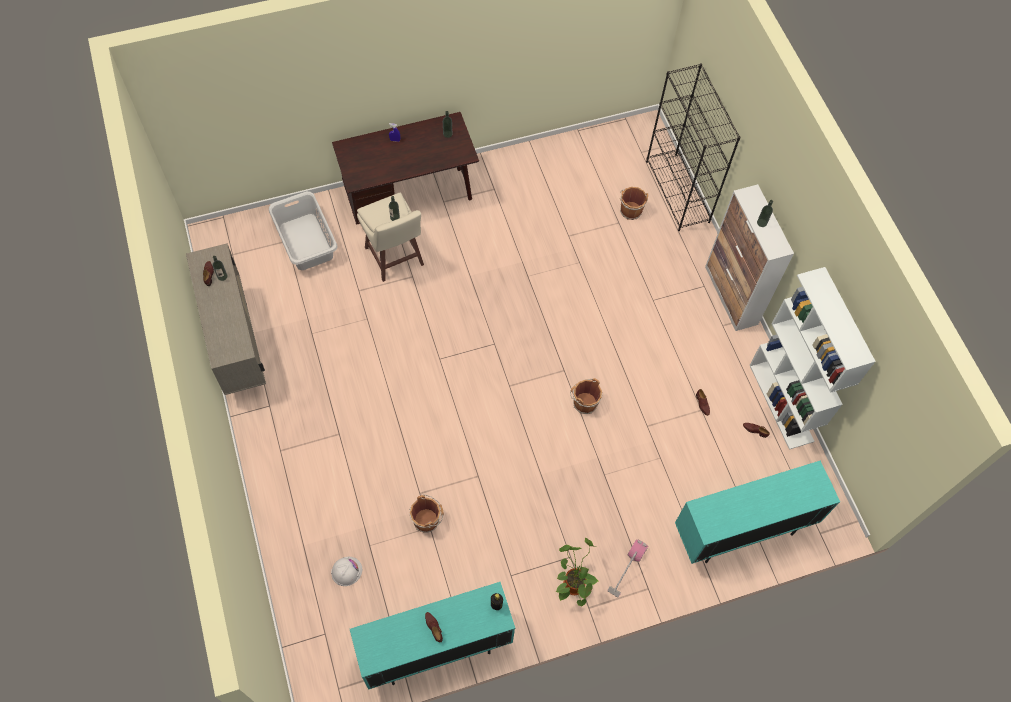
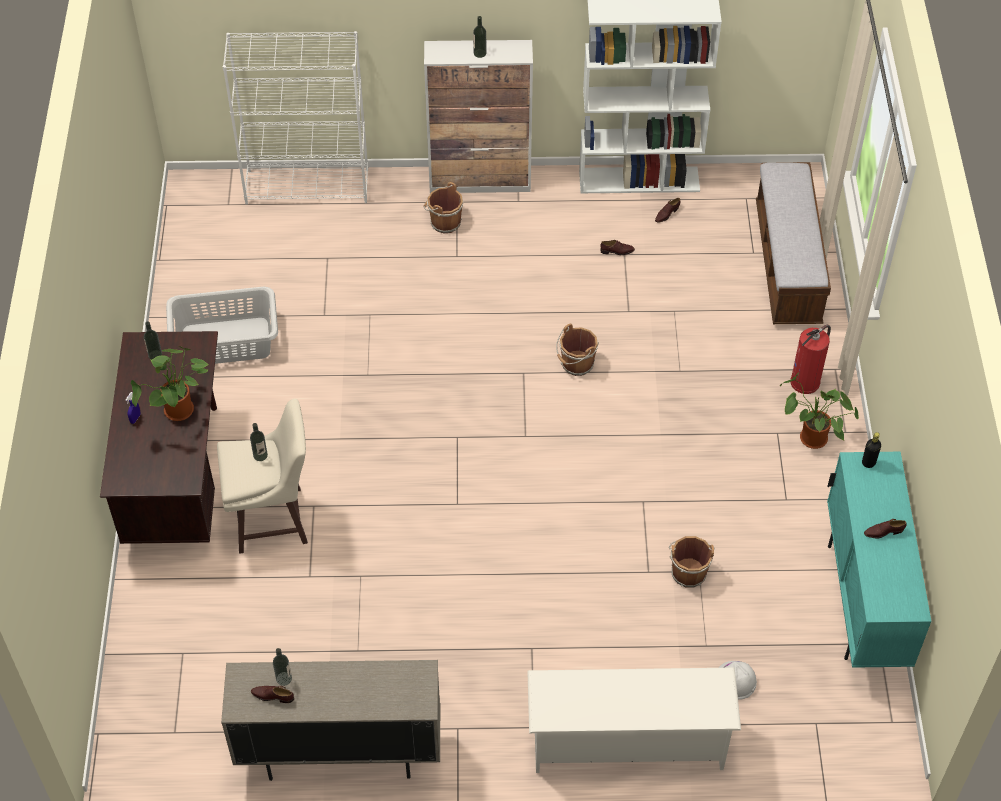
camera: 70 degrees left, 10 degrees down
(282, 511) = (627, 741): none -> white shoe rack
(306, 242) = (196, 627): grey laundry basket -> grey laundry basket (226, 342)
(406, 161) = (179, 413): none -> potted plant
(627, 568) = (806, 382): vacuum cleaner -> fire extinguisher
(630, 210) = (313, 240): brown bucket -> brown bucket (444, 222)
(678, 192) = (308, 186): black bookcase -> white bookcase
(741, 531) = (787, 264): turquoise cabinet -> bench

